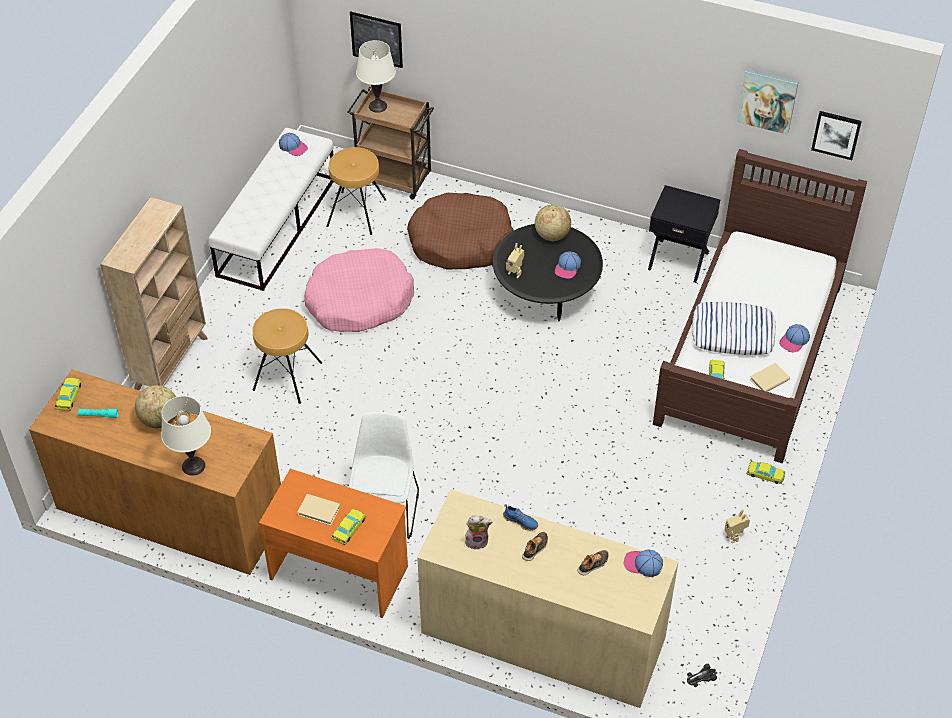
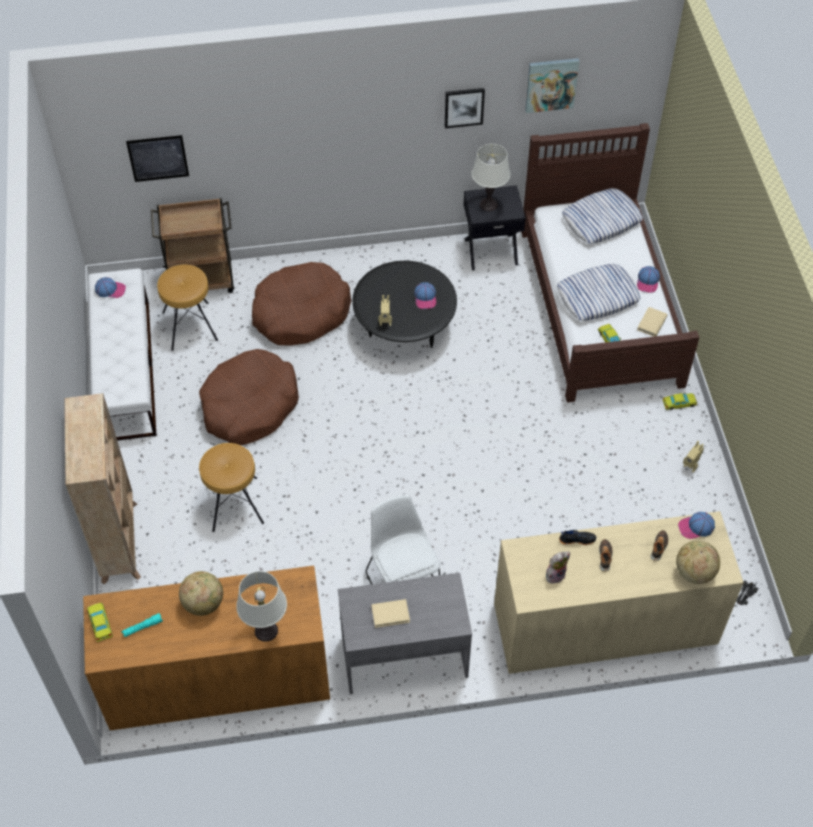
camera: 30 degrees left, 5 degrees up
(339, 571) = (403, 656): orange desk -> grey desk
(349, 528) = (427, 616): yellow toy car -> none
(359, 300) = (249, 406): pink dog bed -> brown dog bed
(377, 106) = (175, 220): white table lamp -> white table lamp (488, 204)
(521, 521) = (577, 539): blue shoe -> black shoe
(552, 235) = (392, 274): globe -> globe (694, 572)
(789, 266) = (601, 220): none -> pillow
(836, 134) = (615, 92): picture -> picture (464, 107)

